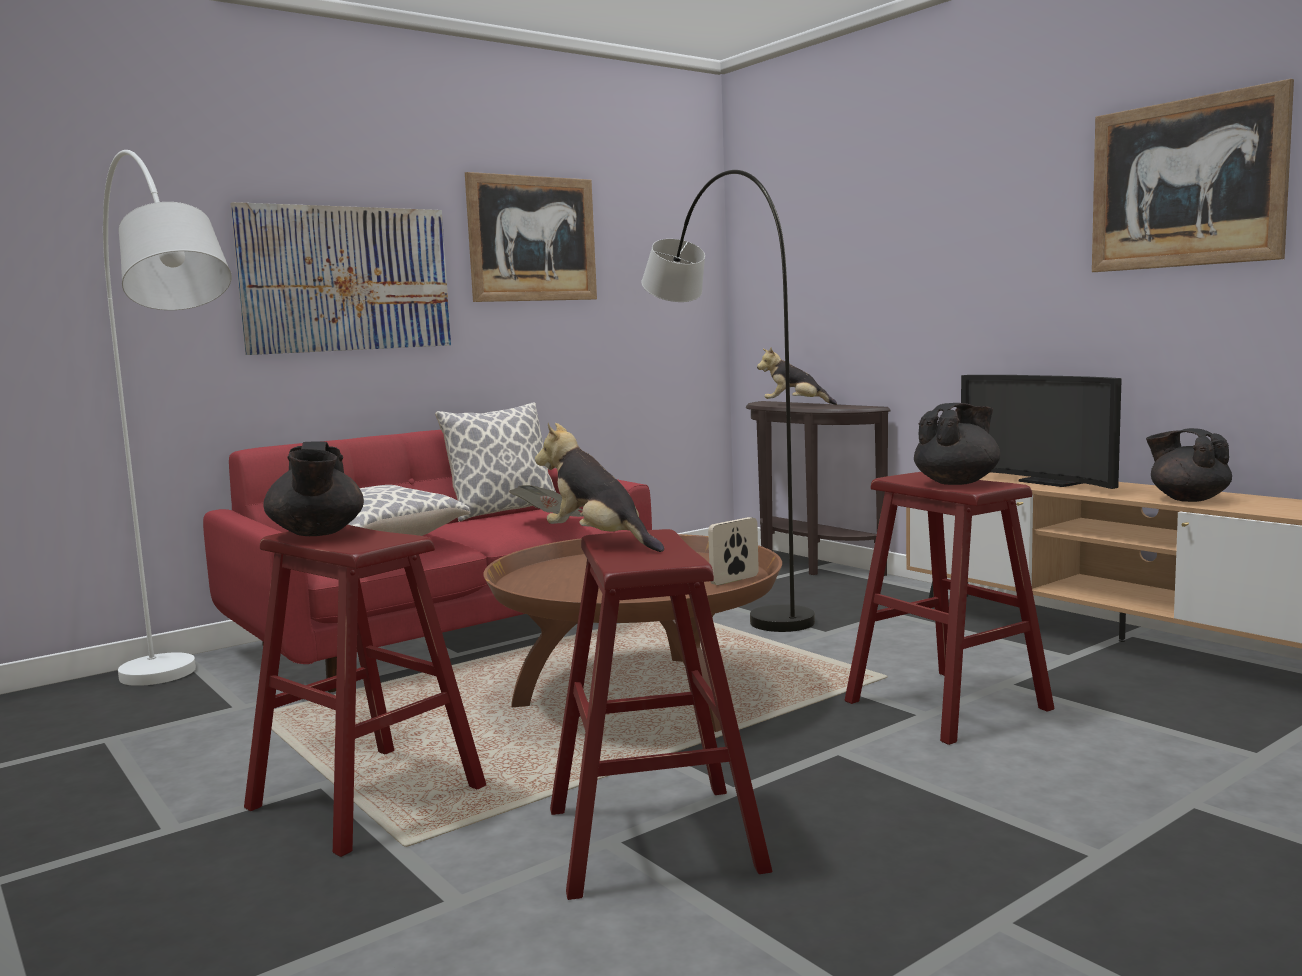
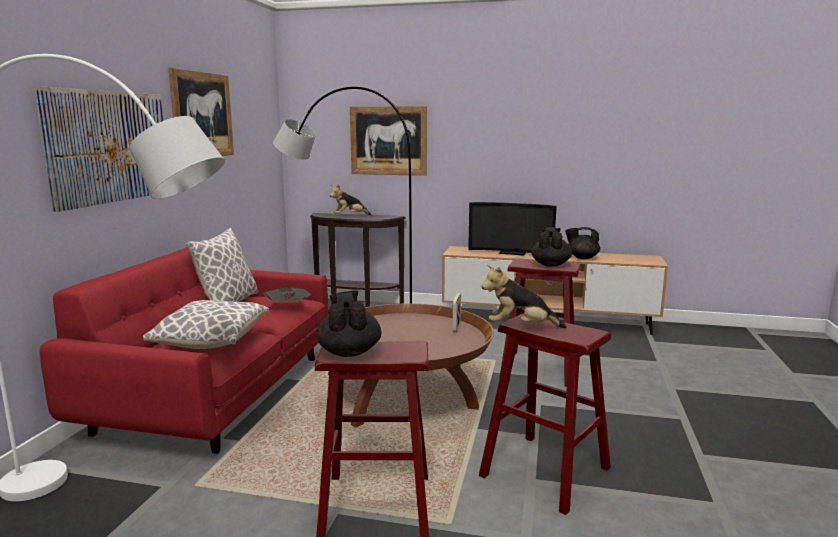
camera: 40 degrees left, 5 degrees up
(317, 534) = (349, 352): black teapot -> black teapot turned 135 degrees counterclockwise
(1186, 183) = (567, 116): picture -> picture (388, 141)

